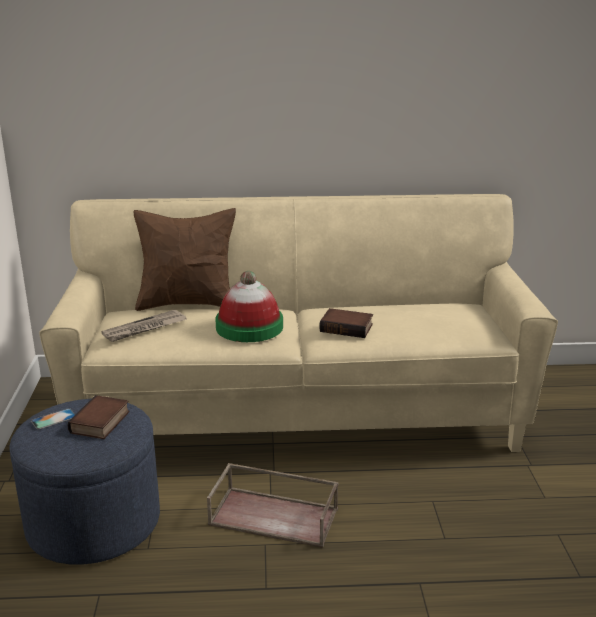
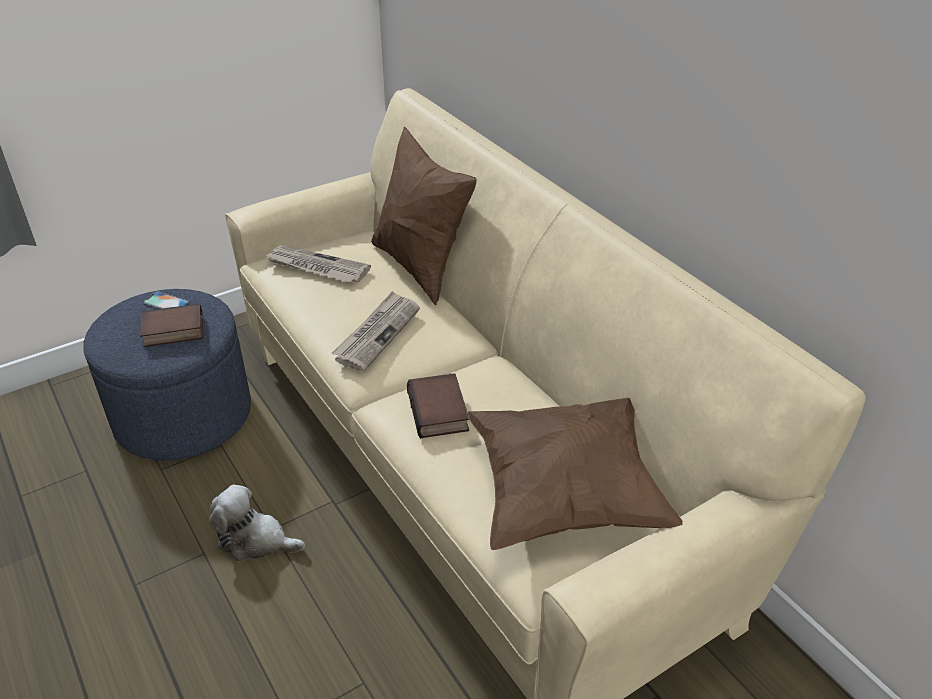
camera: 60 degrees right, 15 degrees up
(249, 327) = (377, 333): hat -> newspaper
(275, 516) = (255, 540): brown tray -> plush toy
(445, 315) = (565, 495): none -> brown pillow

